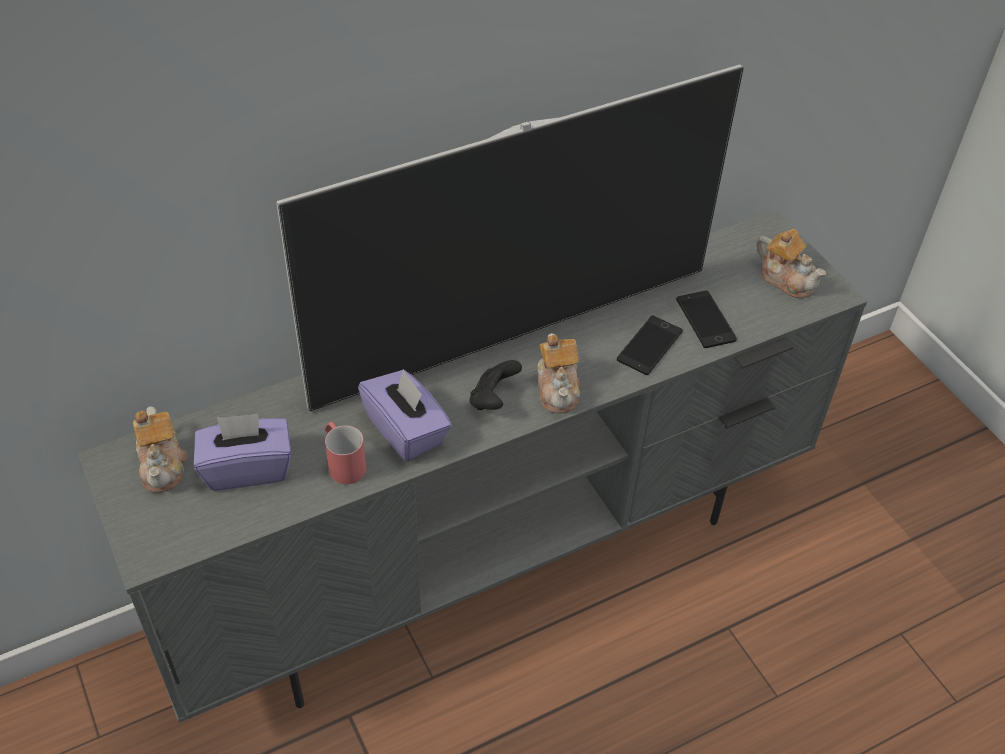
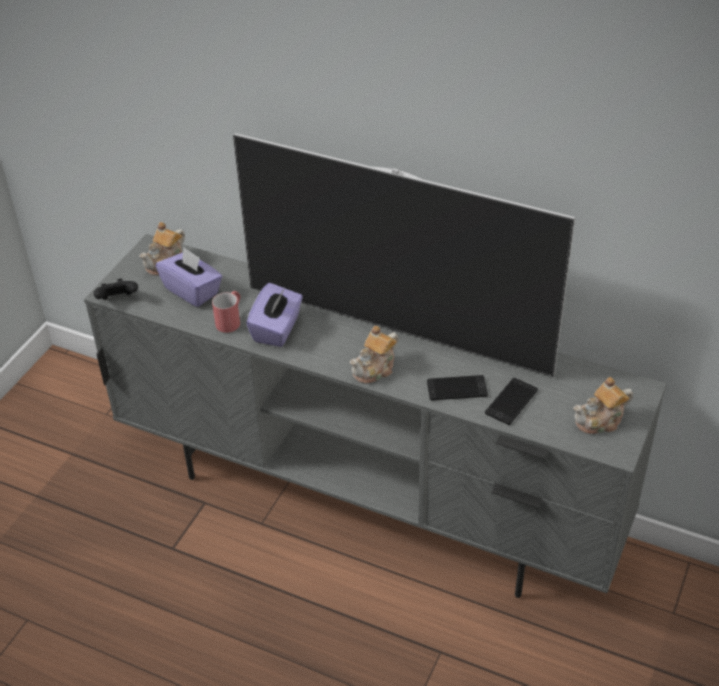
camera: 55 degrees right, 5 degrees down
(493, 399) = (336, 348): black game controller -> black game controller (118, 300)
(786, 279) = (600, 421): teapot -> teapot turned 60 degrees clockwise

